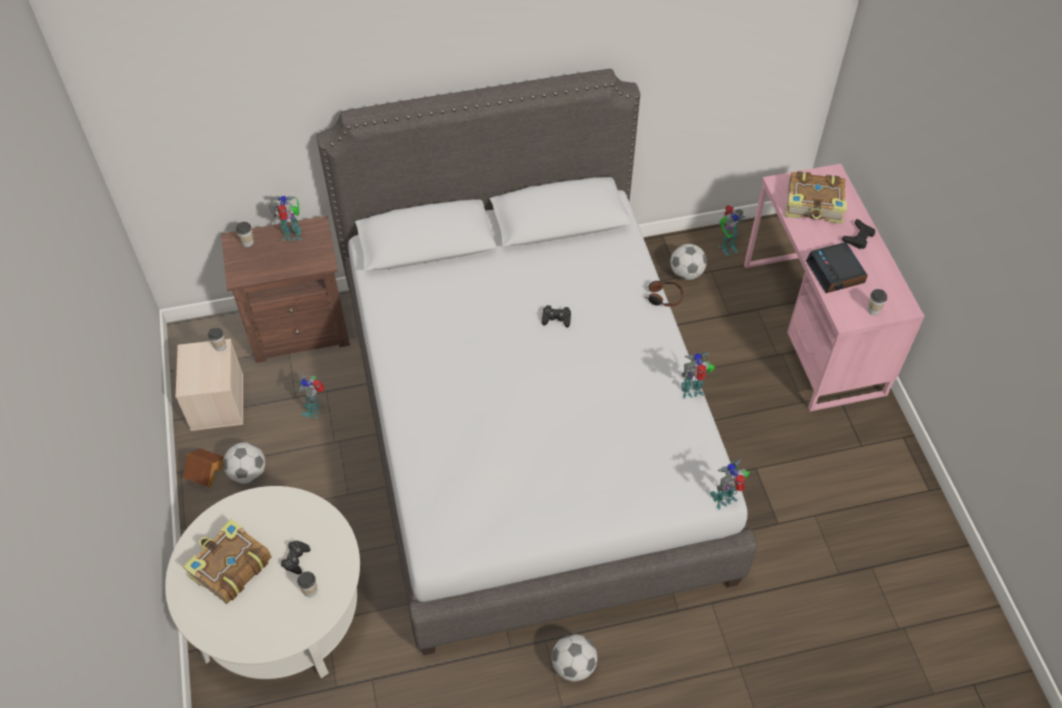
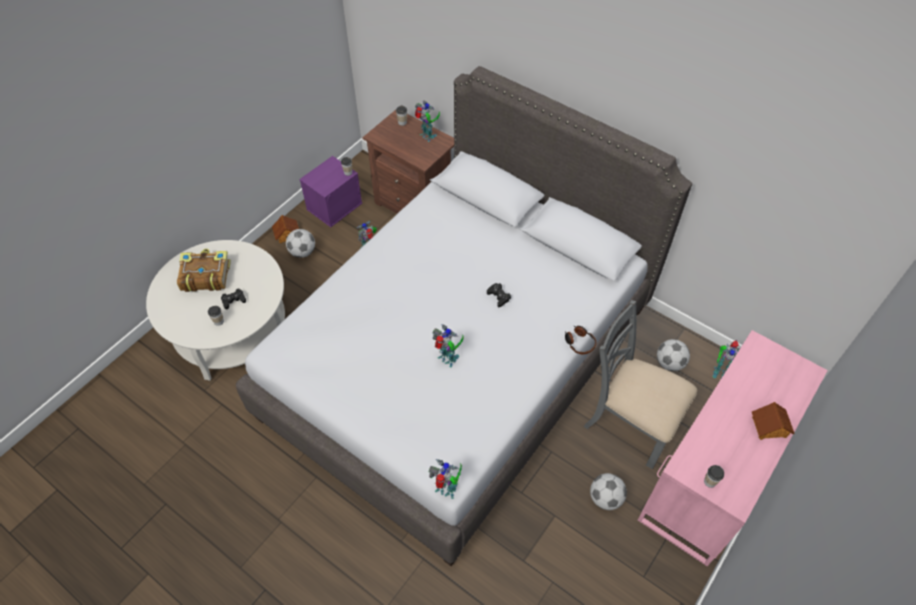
camera: 50 degrees right, 0 degrees up
(216, 401) = (334, 205): beige storage box -> purple storage box
(573, 666) = (311, 505): football -> football (605, 498)
(693, 392) = (517, 412): toy robot -> toy robot (448, 360)
(717, 345) = (630, 422): none -> grey chair
(814, 205) = (765, 379): book -> none
(835, 272) = (717, 433): alarm clock -> none
(858, 237) = (769, 427): black game controller -> toy house

